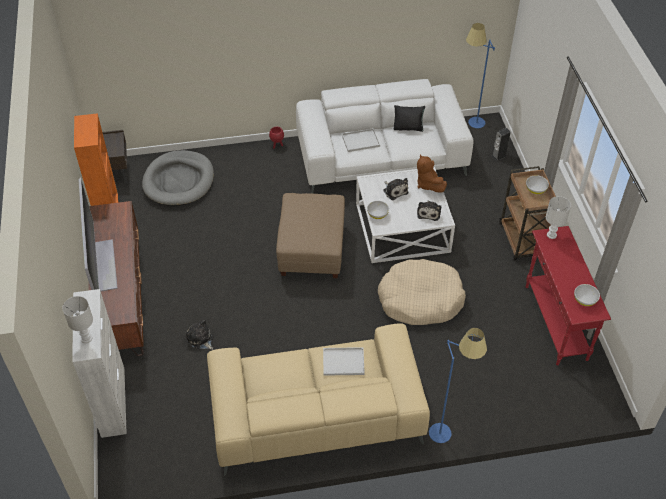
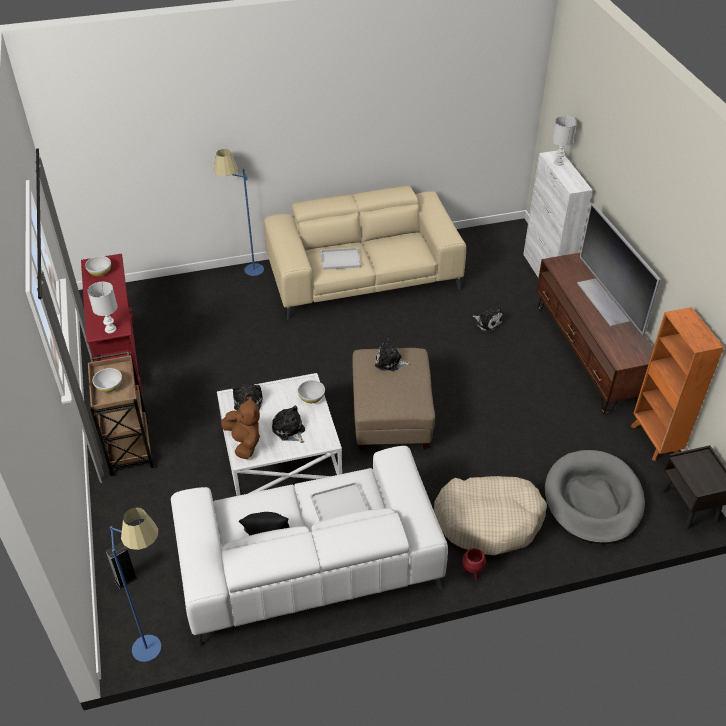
camera: 175 degrees right, 5 degrees down
(310, 234) = (390, 362): none -> plush toy
(420, 299) = (263, 372): beige dog bed -> beige dog bed (489, 520)

